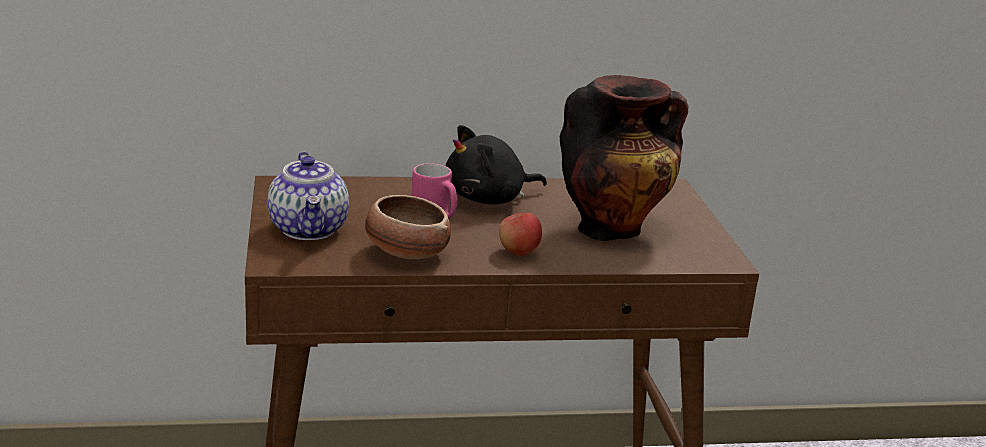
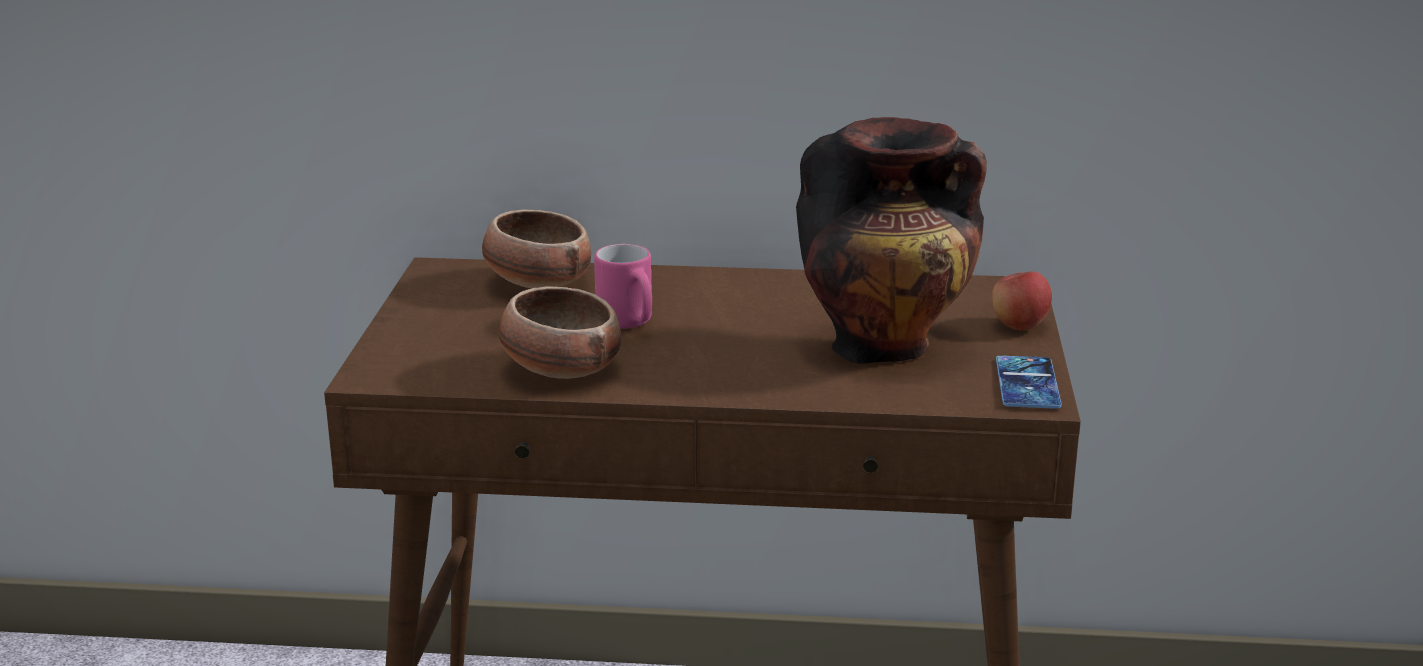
camera: 15 degrees right, 0 degrees up
(309, 229) = (445, 333): teapot -> none
(355, 192) = (537, 283): none -> bowl
(489, 199) = (724, 298): black plush toy -> none
(519, 252) = (725, 374): apple -> apple (1019, 325)
(714, 250) = (1027, 383): none -> phone

